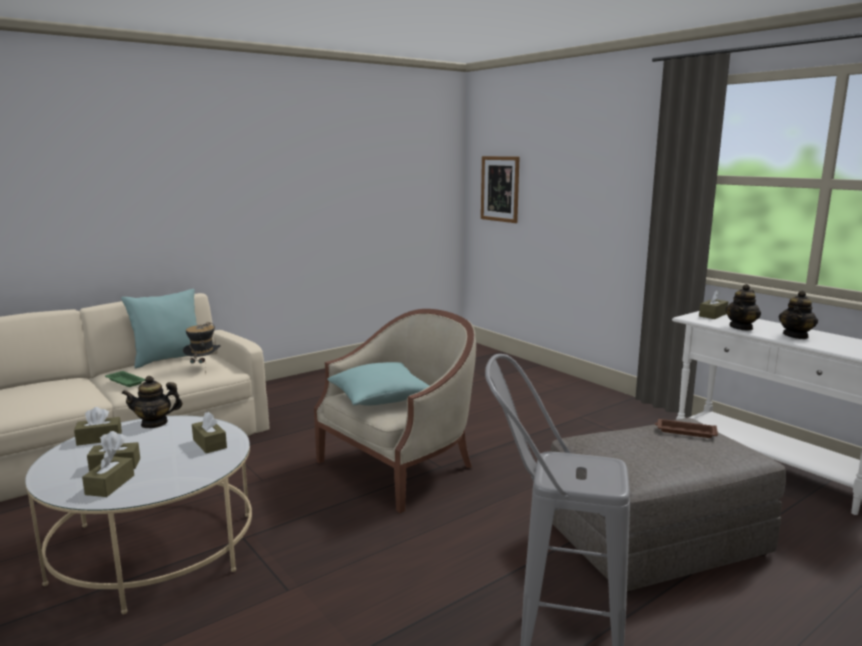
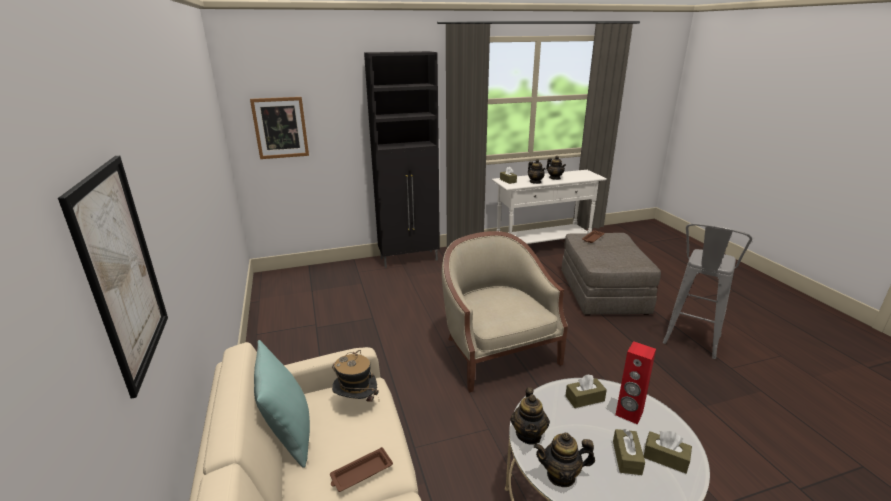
camera: 70 degrees left, 10 degrees up
(87, 186) = (122, 271): none -> picture
(99, 438) = (561, 475): brown tissue box -> teapot
(125, 381) = (360, 473): green tray -> brown tray
(183, 466) = (629, 414): none -> red speaker
(380, 398) = (503, 311): turquoise pillow -> none
(578, 388) = (410, 259): none -> black cabinet

